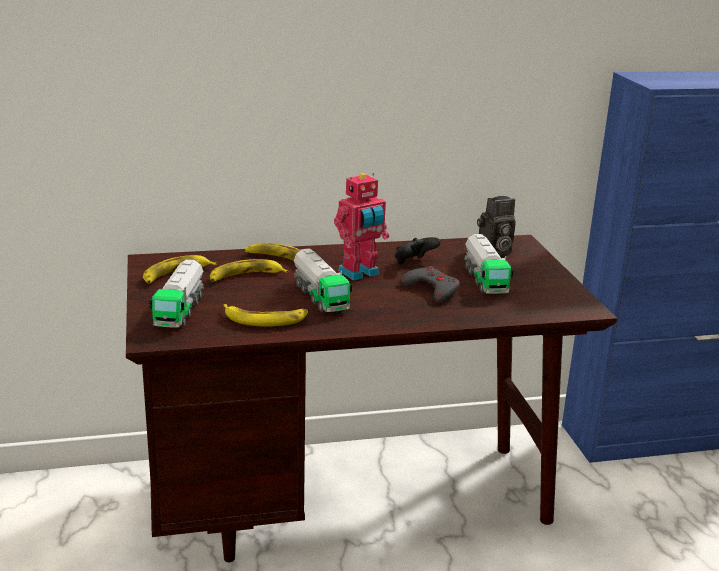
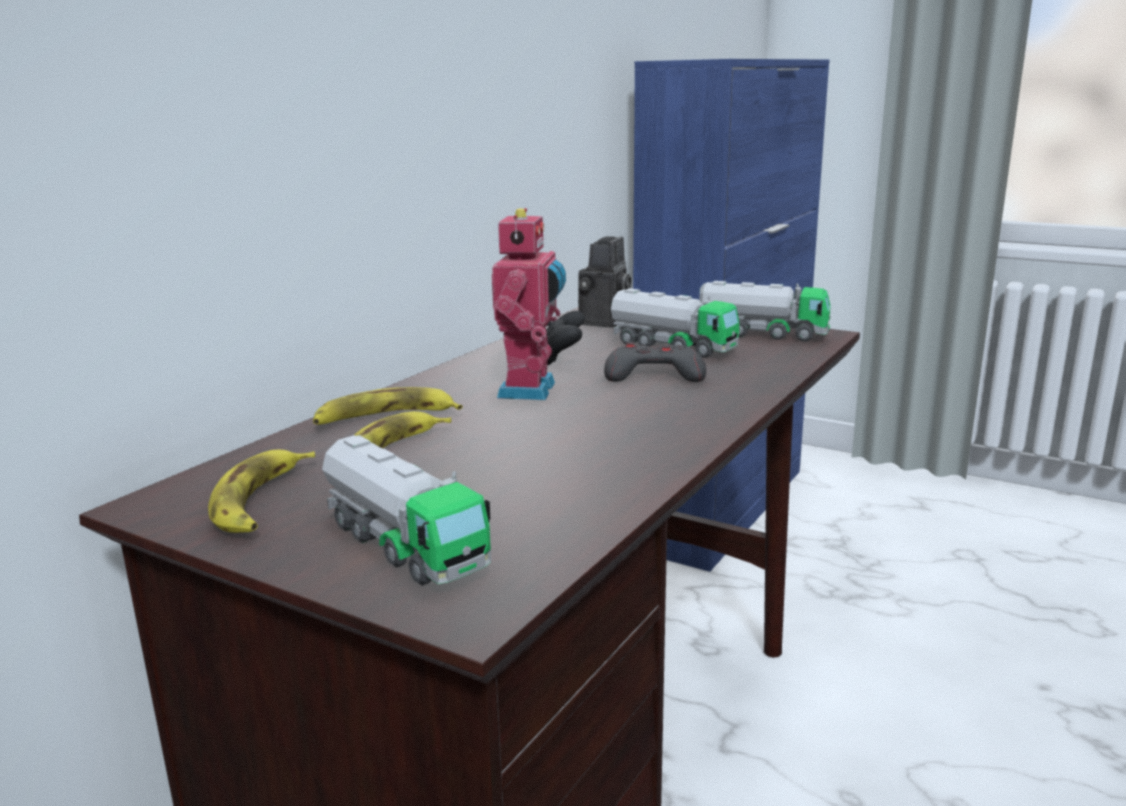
camera: 45 degrees left, 5 degrees down
(265, 319) = (567, 490): banana -> none
(320, 296) = (557, 432): toy truck -> toy truck (762, 333)

